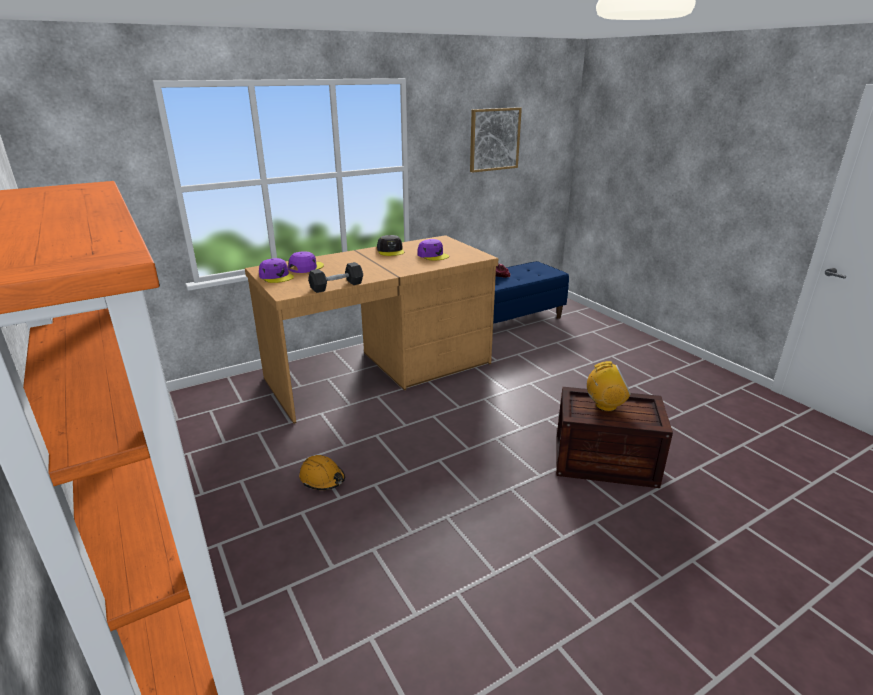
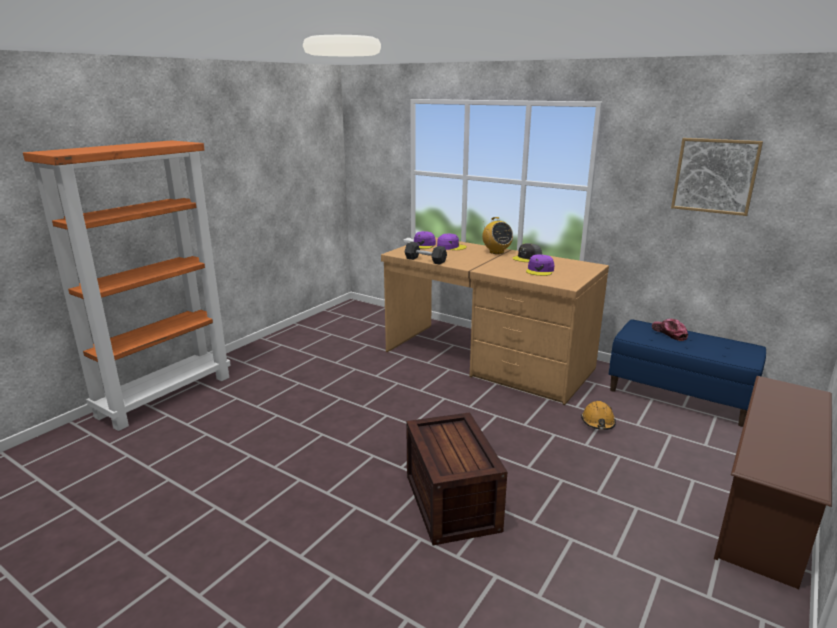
camera: 65 degrees right, 5 degrees down
(322, 479) = (334, 379): orange hard hat -> orange hard hat (598, 422)
(605, 405) = (458, 441): radio -> radio (496, 252)
(647, 347) = (765, 509): none -> brown shoe rack

